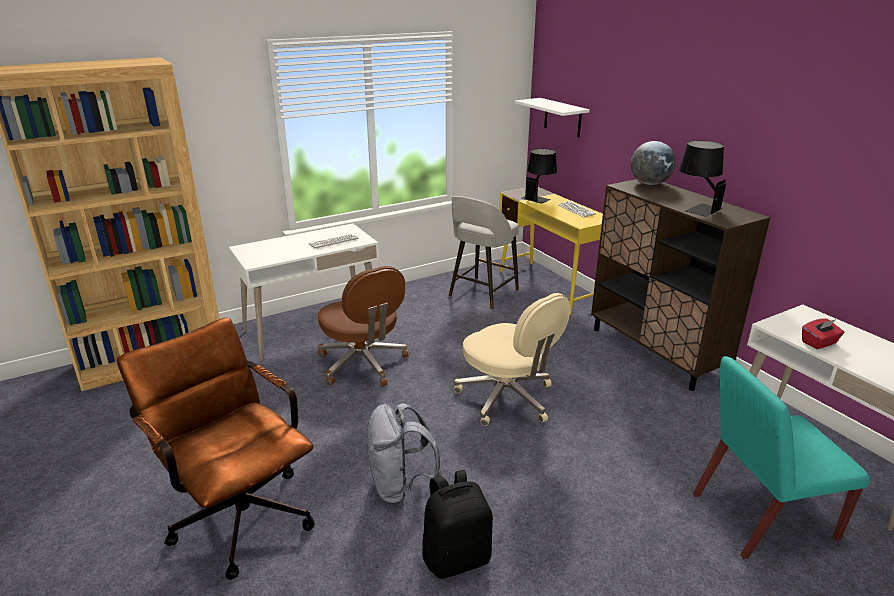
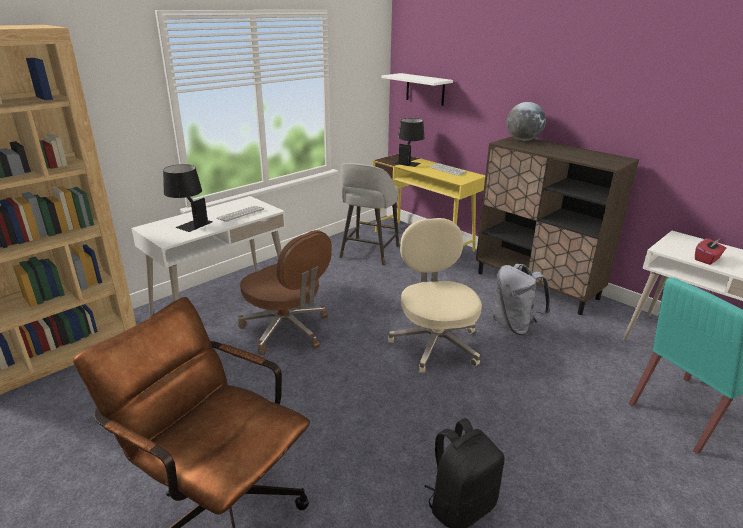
camera: 15 degrees left, 0 degrees up
(400, 486) = (376, 444): grey backpack -> grey backpack (514, 326)
(507, 398) = (435, 343): beige office chair -> beige office chair turned 135 degrees counterclockwise
(696, 208) = (577, 156): black table lamp -> black table lamp (189, 223)

